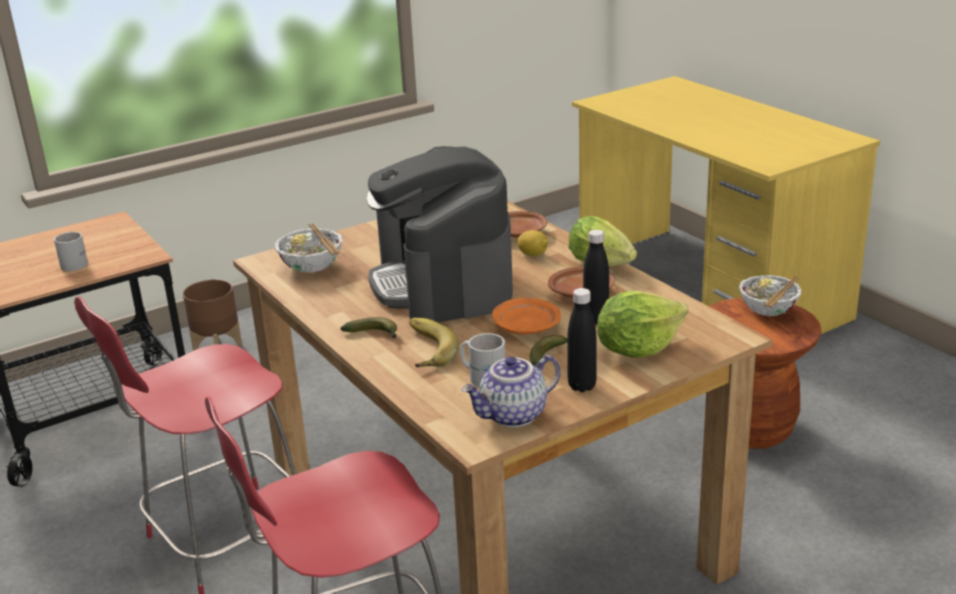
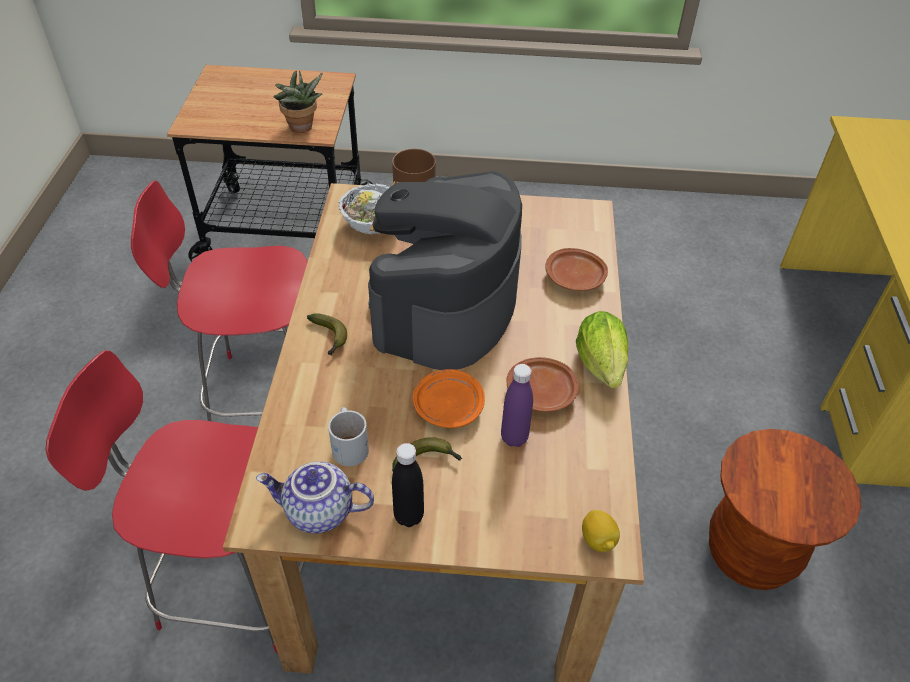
camera: 35 degrees right, 20 degrees up
(76, 262) = (271, 115): white mug -> none
(124, 260) = (302, 129): none -> potted plant
(424, 349) = (345, 380): banana -> none
(533, 254) = (557, 314): lemon -> lemon (598, 540)
(596, 320) = (514, 438): black bottle -> purple bottle
(637, 349) = (506, 503): lettuce -> none
(769, 311) = (818, 473): bowl -> none

